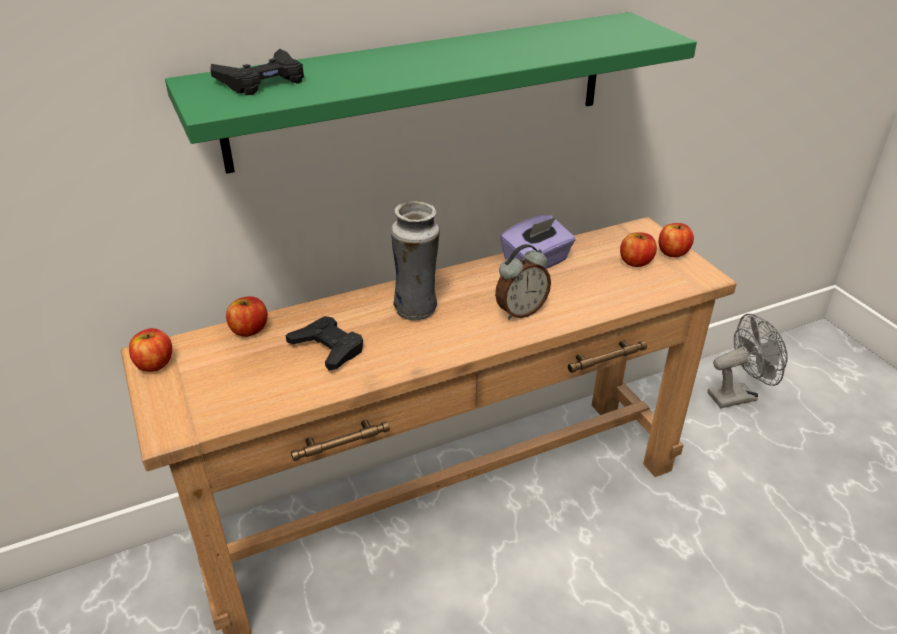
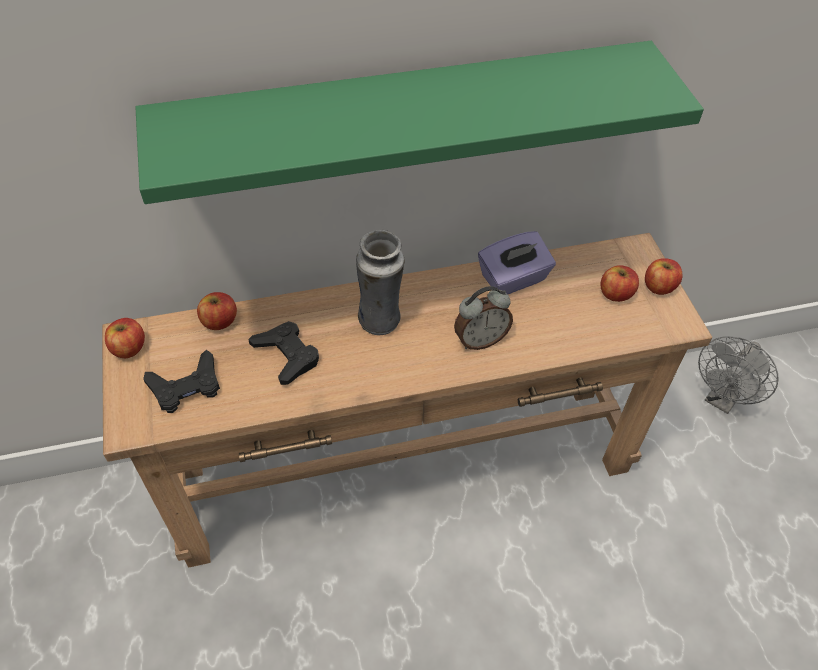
camera: 10 degrees right, 15 degrees up
(262, 81) = (227, 124): black game controller -> black game controller (186, 387)
(738, 395) = (722, 399): grey fan -> grey fan turned 135 degrees clockwise

